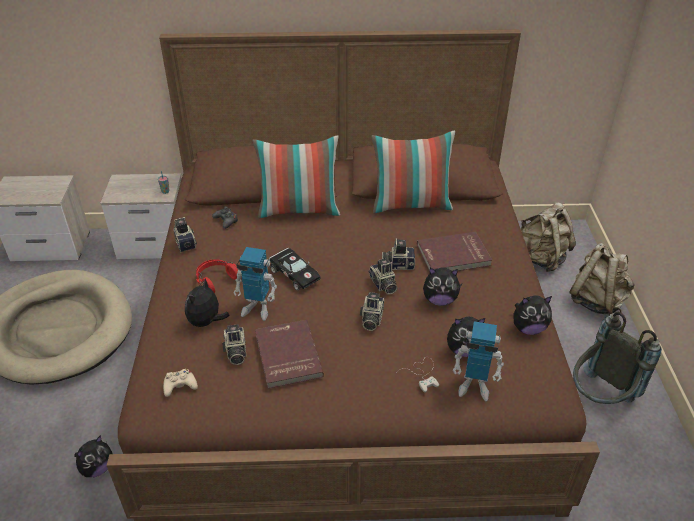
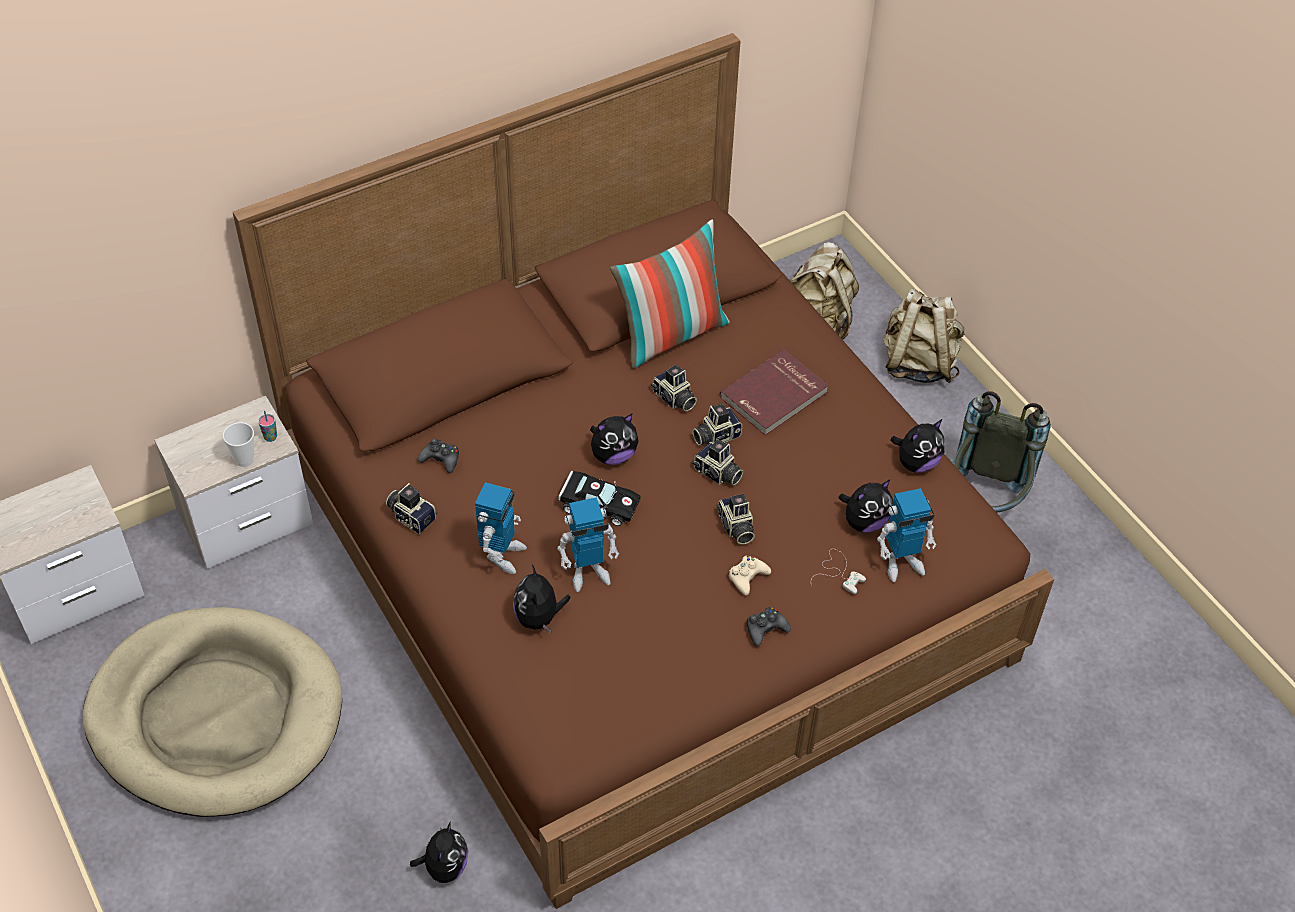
camera: 30 degrees left, 10 degrees up
(143, 197) = (244, 460): none -> cup
(180, 385) = (575, 711): beige game controller -> beige game controller (747, 577)
(215, 280) = (502, 555): red headphones -> toy robot
(235, 352) = (608, 641): camera -> camera (674, 399)
(286, 356) = (672, 618): red book -> none
(299, 209) = (528, 401): pillow -> none
(344, 389) = (765, 629): none -> black game controller
(439, 300) = (797, 467): plush toy -> plush toy (613, 455)

